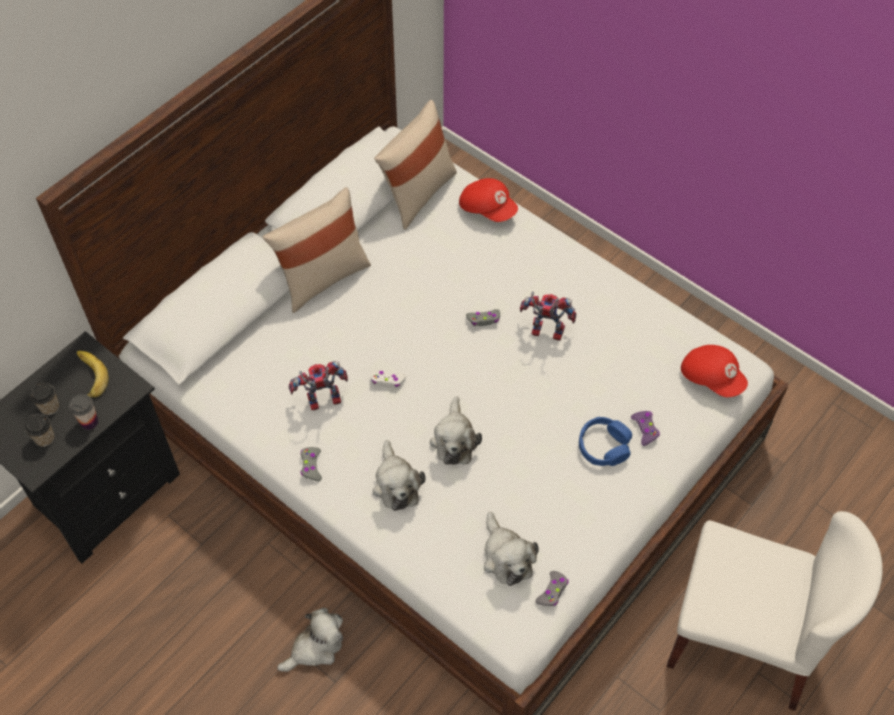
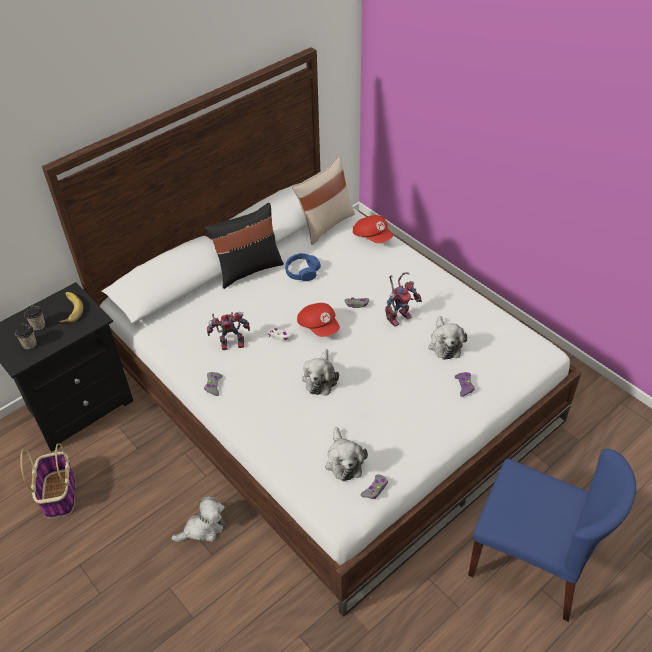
camera: 10 degrees right, 10 degrees down
(89, 422) = (62, 337): cup -> none
(107, 623) = (59, 493): none -> basket
(322, 278) = (248, 269): beige pillow -> black pillow
(396, 484) = (272, 403): plush toy -> plush toy (445, 344)
(544, 332) = (399, 315): toy robot -> toy robot turned 120 degrees clockwise
(603, 446) = (431, 394): blue headphones -> blue headphones (302, 271)
(712, 377) = (520, 356): red cap -> red cap (319, 326)
(743, 637) = (532, 561): white chair -> blue chair

